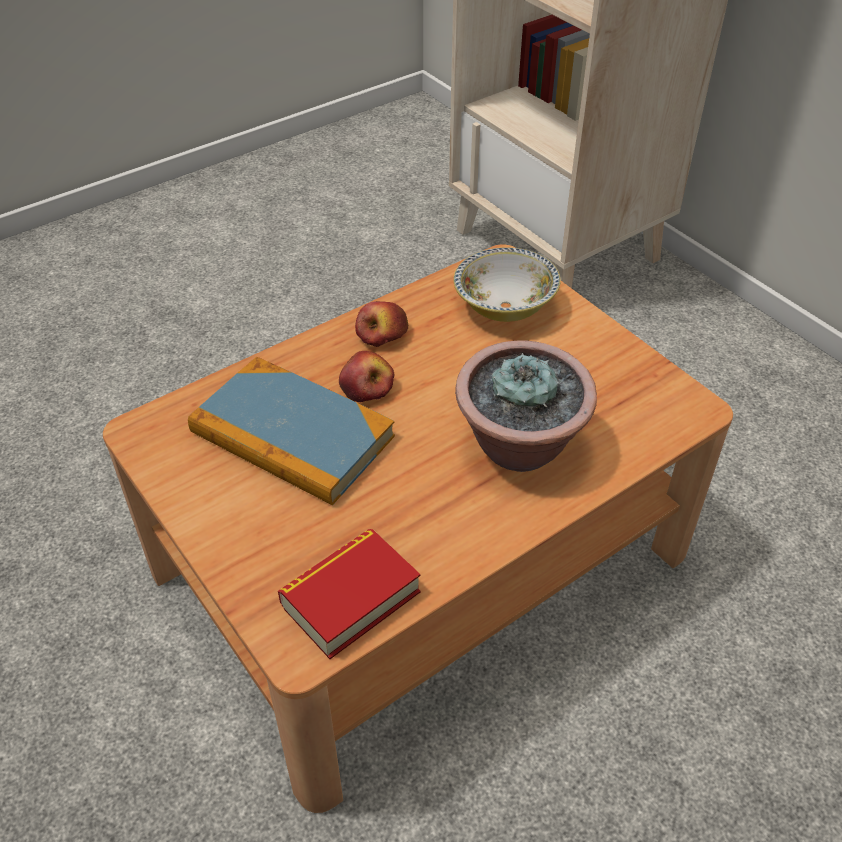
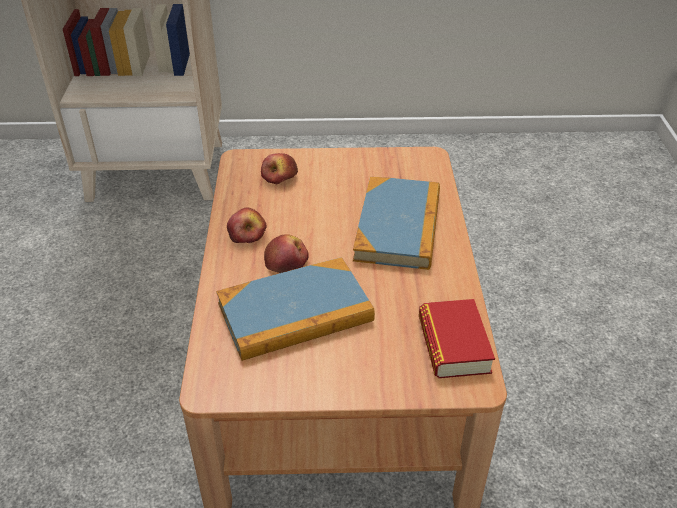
camera: 55 degrees left, 5 degrees down
(504, 306) = (280, 177): bowl -> apple
(520, 447) = (398, 226): potted plant -> book

